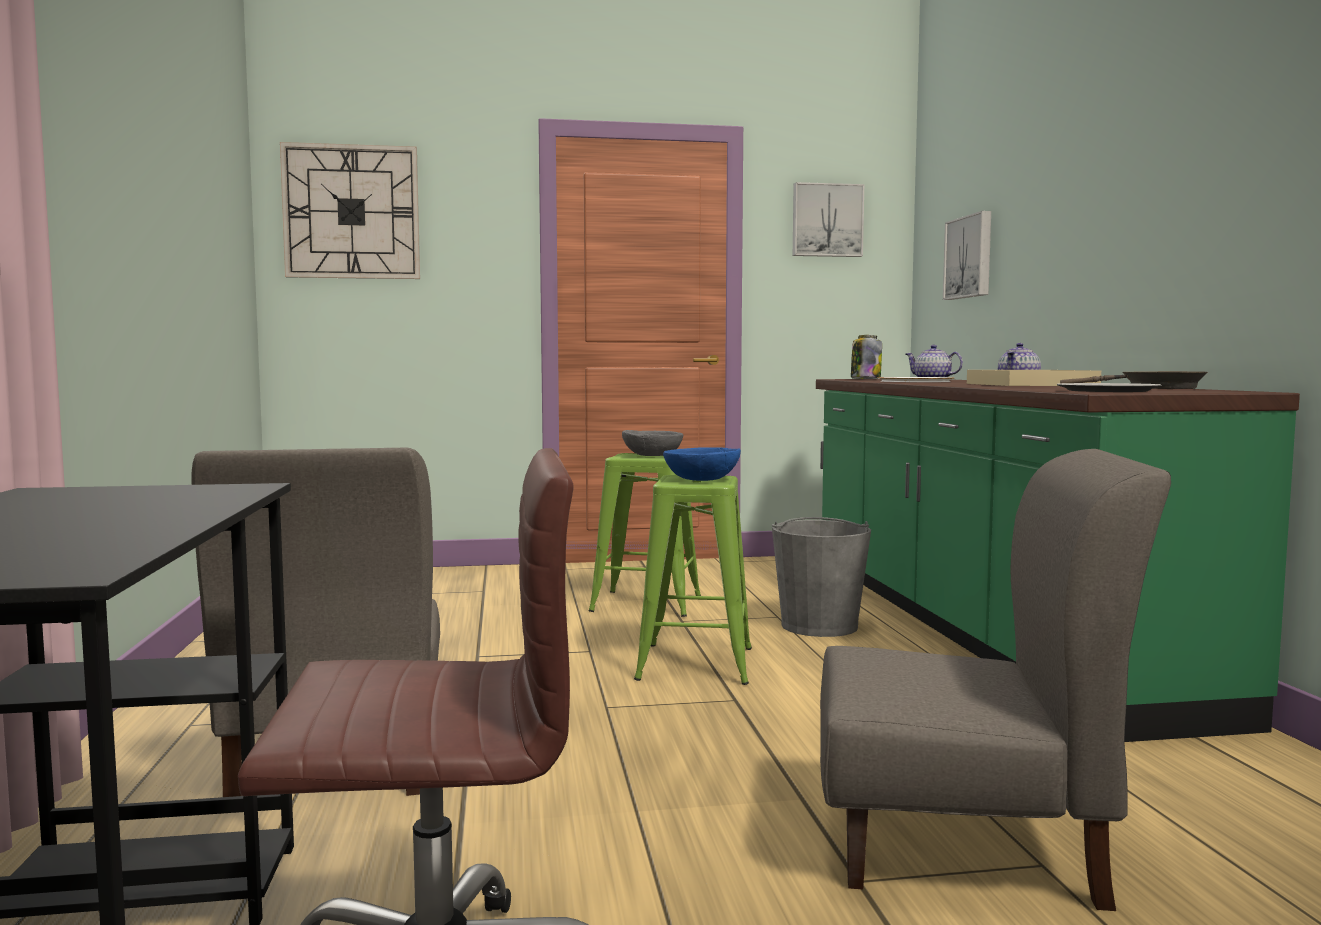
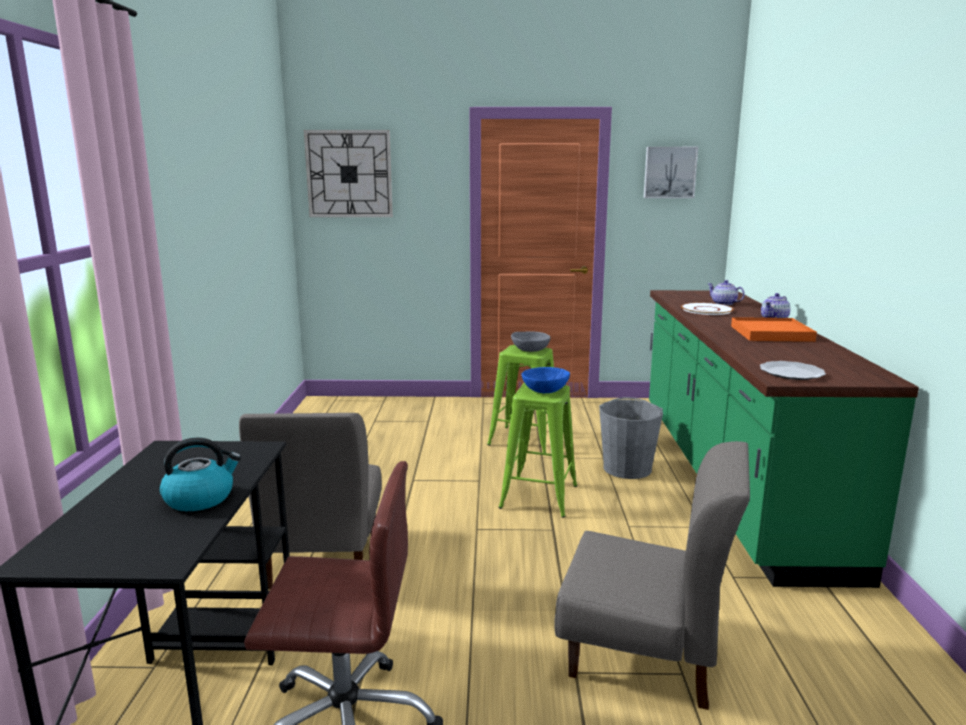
camera: 10 degrees right, 10 degrees up
(130, 521) = (200, 498): none -> kettle
(865, 379) = (683, 293): jar -> none
(970, 257) = (763, 213): picture -> none
(1031, 384) = (771, 333): beige tray -> orange tray
(1154, 388) = (838, 359): brown frying pan -> none

